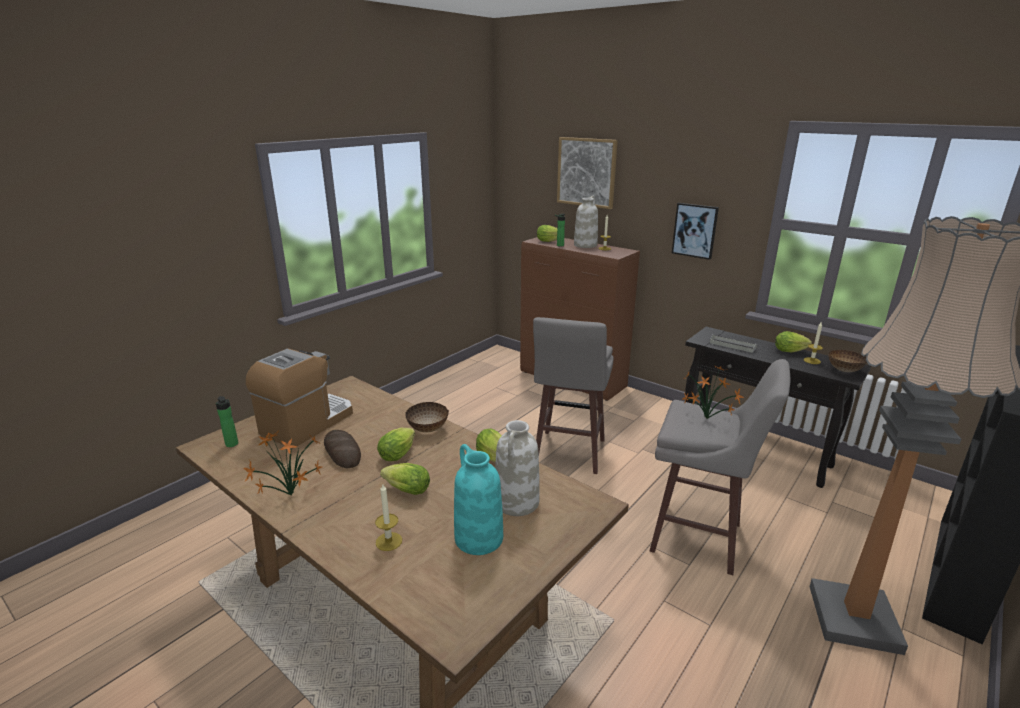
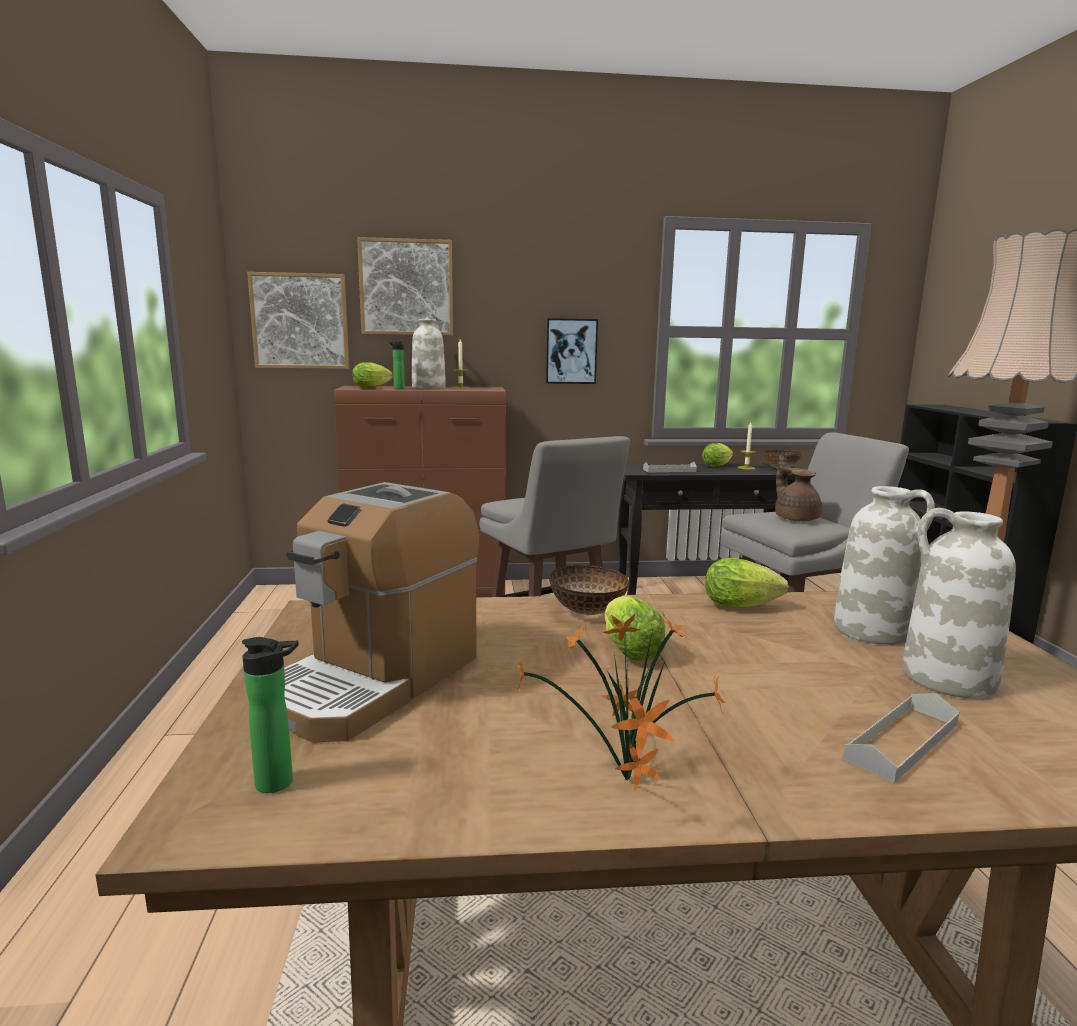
camera: 45 degrees left, 10 degrees down
(307, 423) = (373, 680): coffee machine -> coffee machine turned 135 degrees counterclockwise
(342, 452) = (543, 686): bread -> none
(389, 541) = (902, 741): candle -> grey tray
(405, 490) = (750, 680): lettuce -> none
(478, 538) = (947, 679): turquoise vase -> white vase
(527, 190) = (300, 321): none -> picture
(707, 420) = (795, 518): potted plant -> brown teapot

